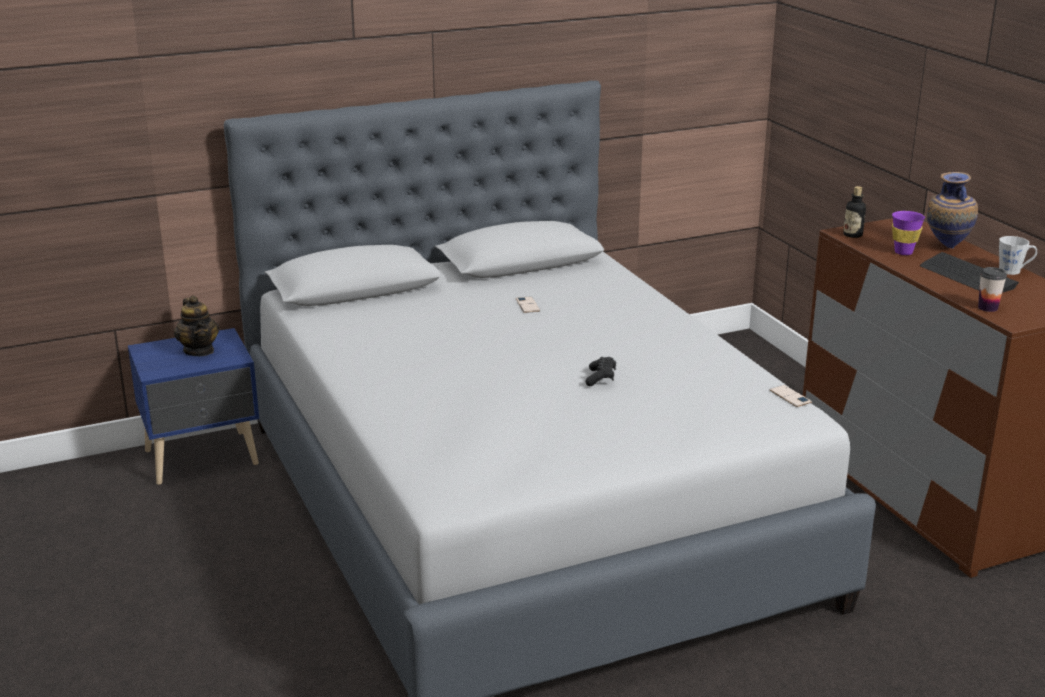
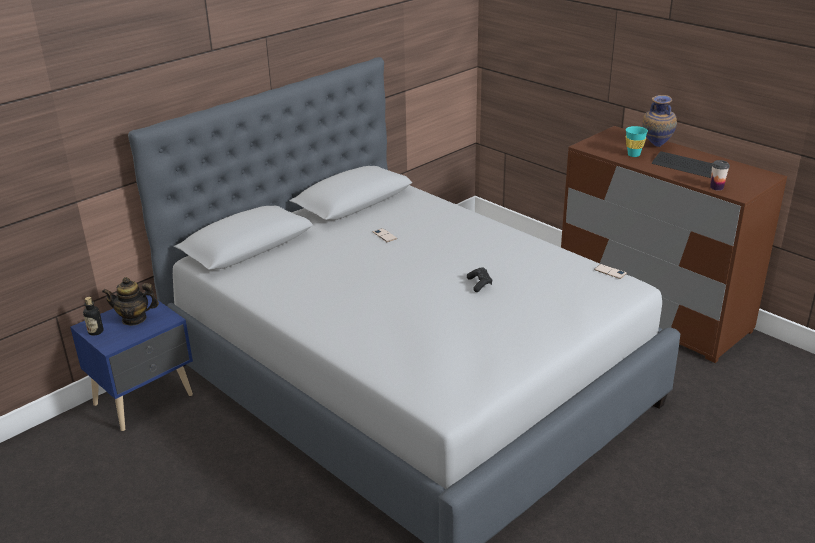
camera: 20 degrees left, 5 degrees up
(199, 350) = (134, 319): teapot -> teapot turned 135 degrees clockwise
(852, 235) = (592, 147): bottle -> bottle (95, 331)
(903, 252) = (633, 155): purple cup -> turquoise cup
(1013, 271) = (708, 157): grey mug -> none

